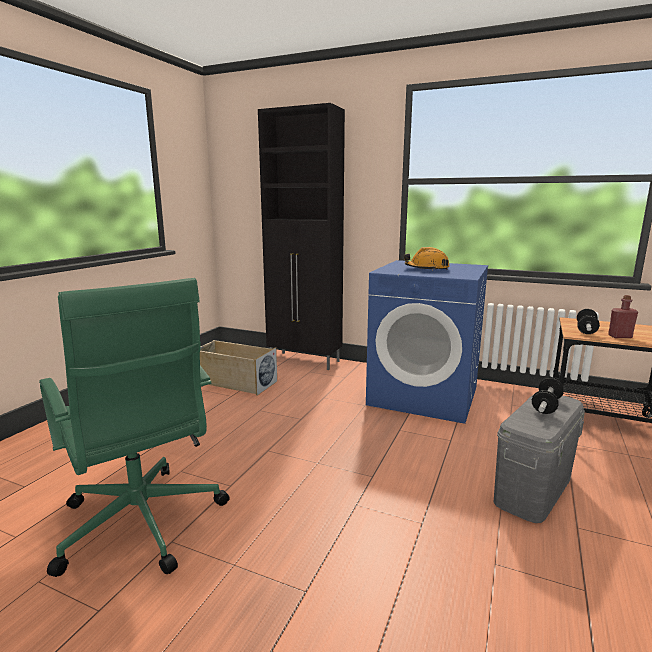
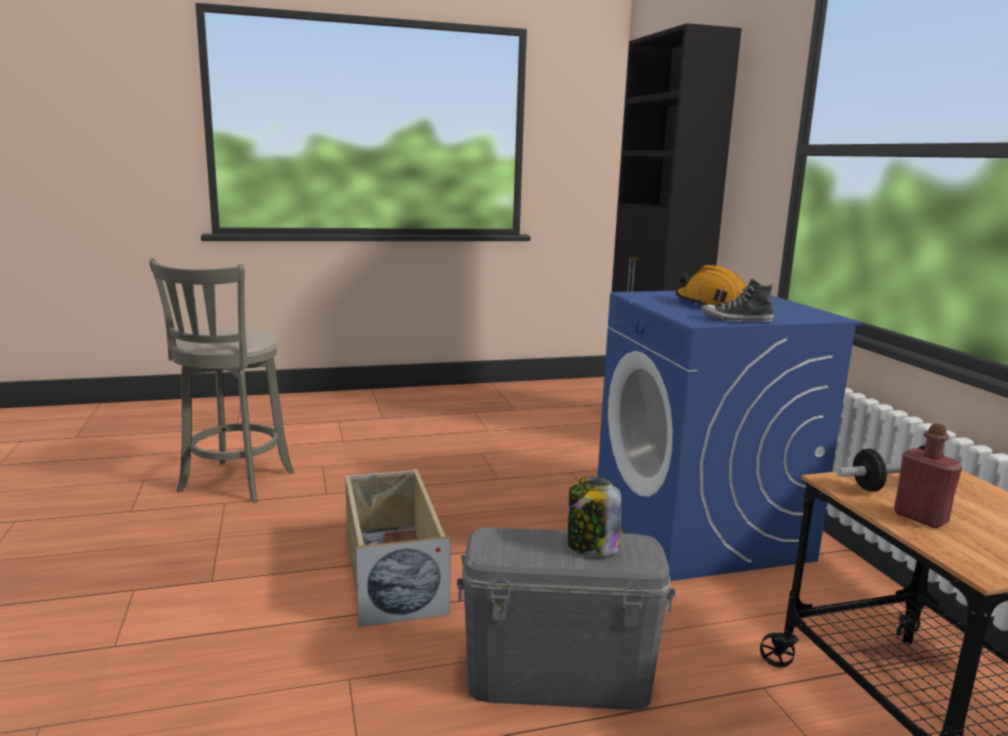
camera: 50 degrees right, 0 degrees up
(142, 525) = (233, 484): green office chair -> grey stool
(234, 382) = (521, 420): beige storage box -> beige storage box (391, 573)
(469, 273) = (736, 320): none -> shoe
(546, 406) = (591, 547): dumbbell -> jar

